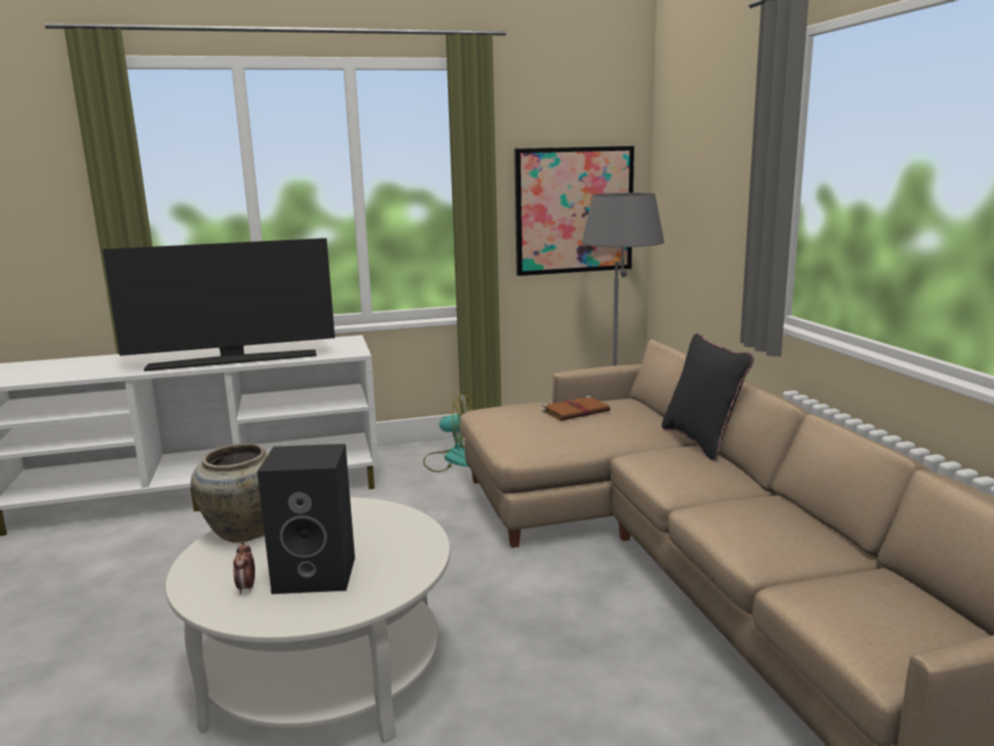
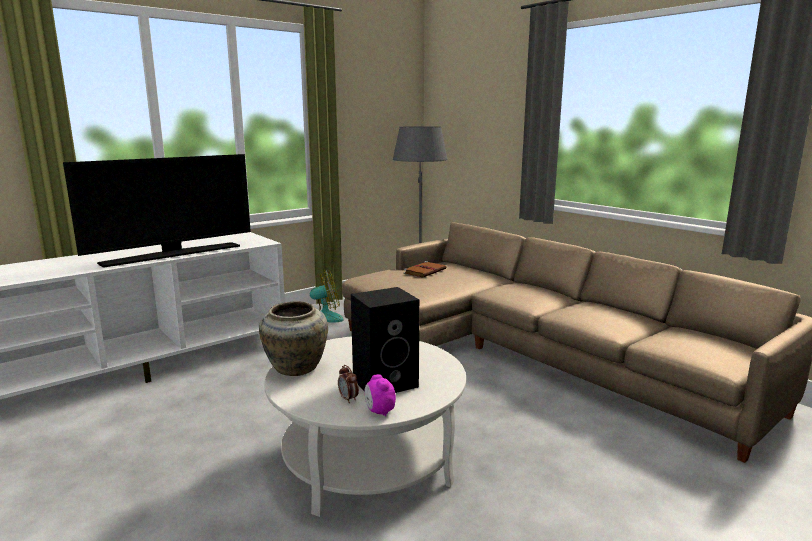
camera: 25 degrees left, 0 degrees up
(257, 615) = (379, 411): none -> alarm clock
(574, 210) = (380, 138): picture -> none
(701, 442) = (516, 280): black pillow -> none

